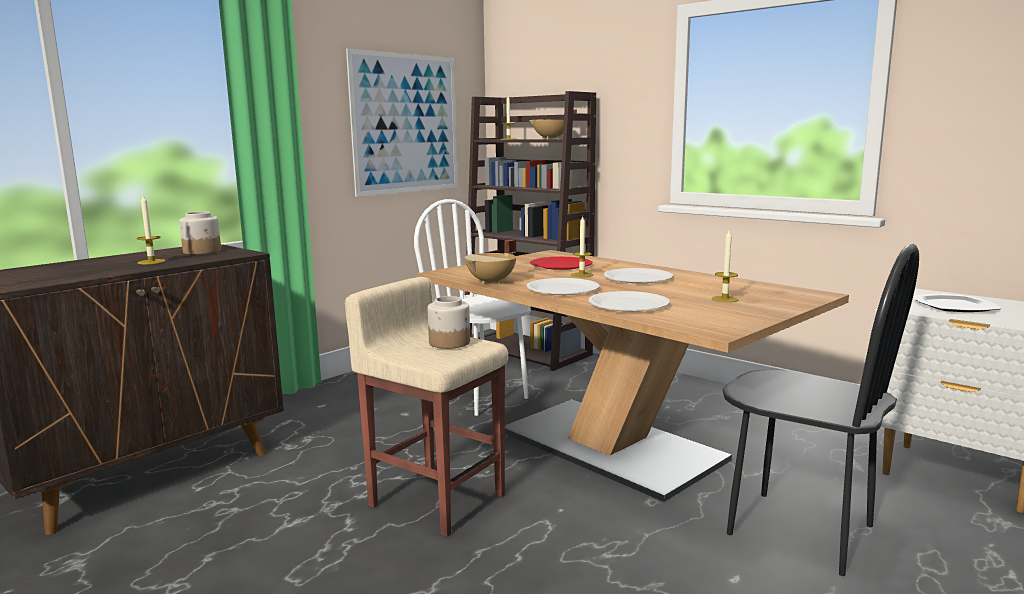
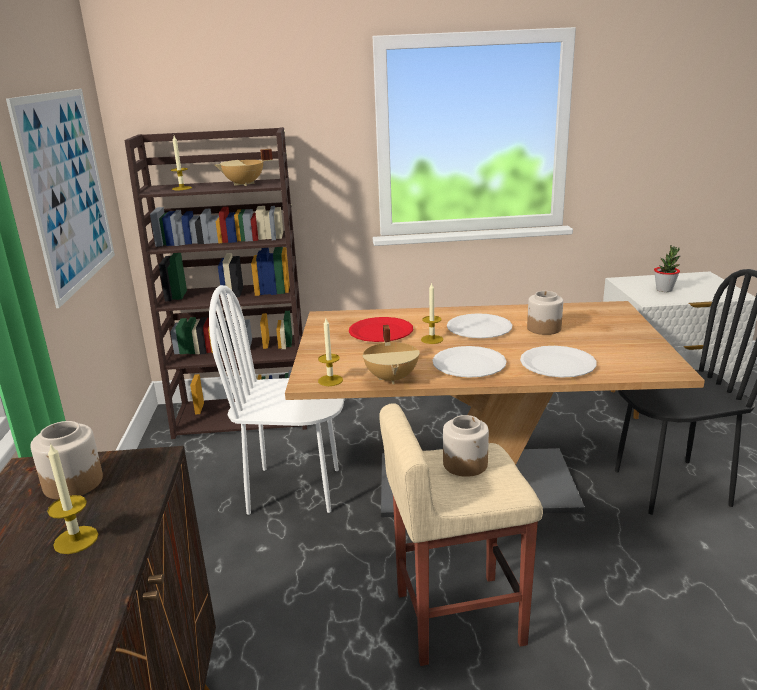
camera: 45 degrees left, 10 degrees up
(692, 289) = (544, 328): none -> jar
(725, 299) = (589, 333): candle -> candle (330, 380)
(954, 306) = (664, 290): plate -> potted plant

